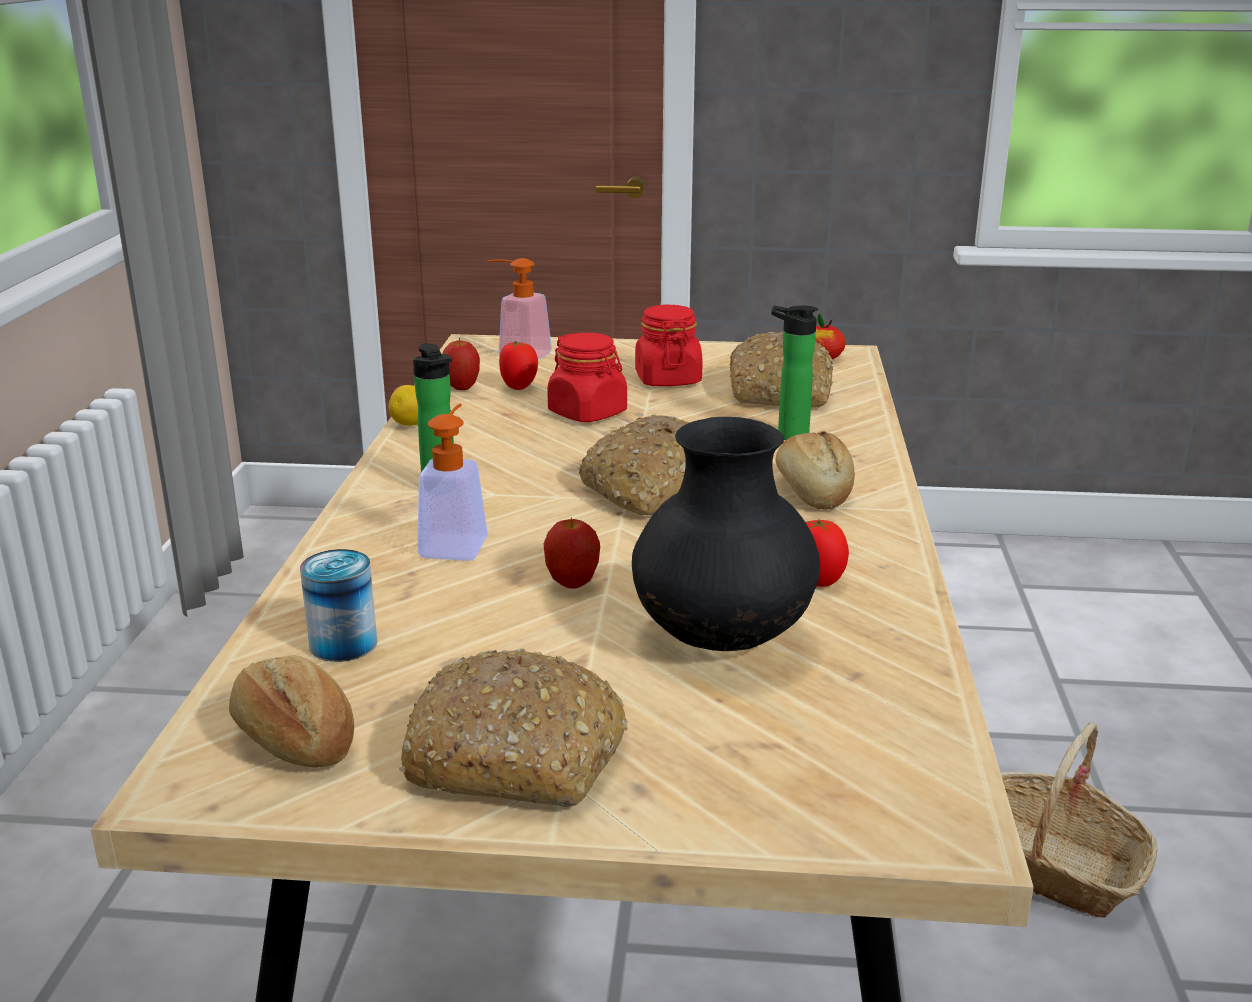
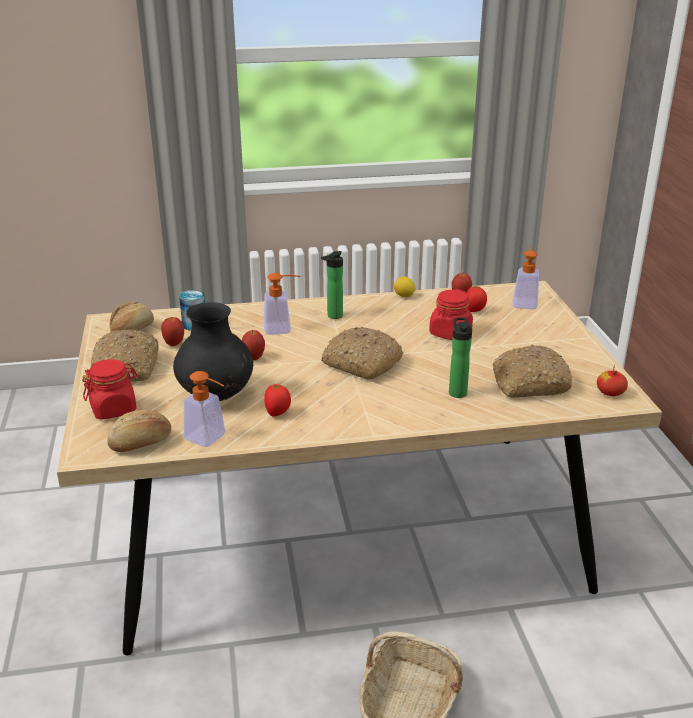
camera: 75 degrees right, 5 degrees up
(431, 678) = (174, 344): none -> apple
(667, 379) = (521, 347): red jar -> red jar (114, 409)
(813, 491) = (382, 405): bread -> bread (141, 443)
(903, 658) = (210, 439): none -> soap dispenser

